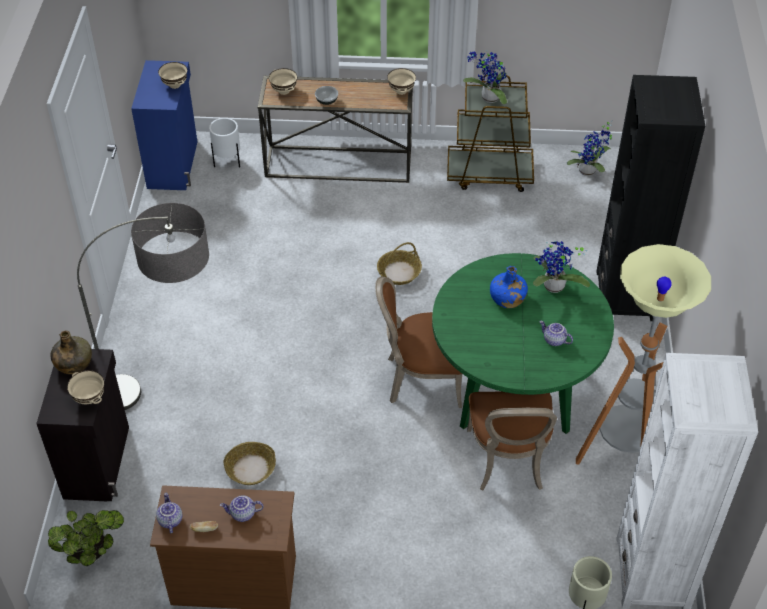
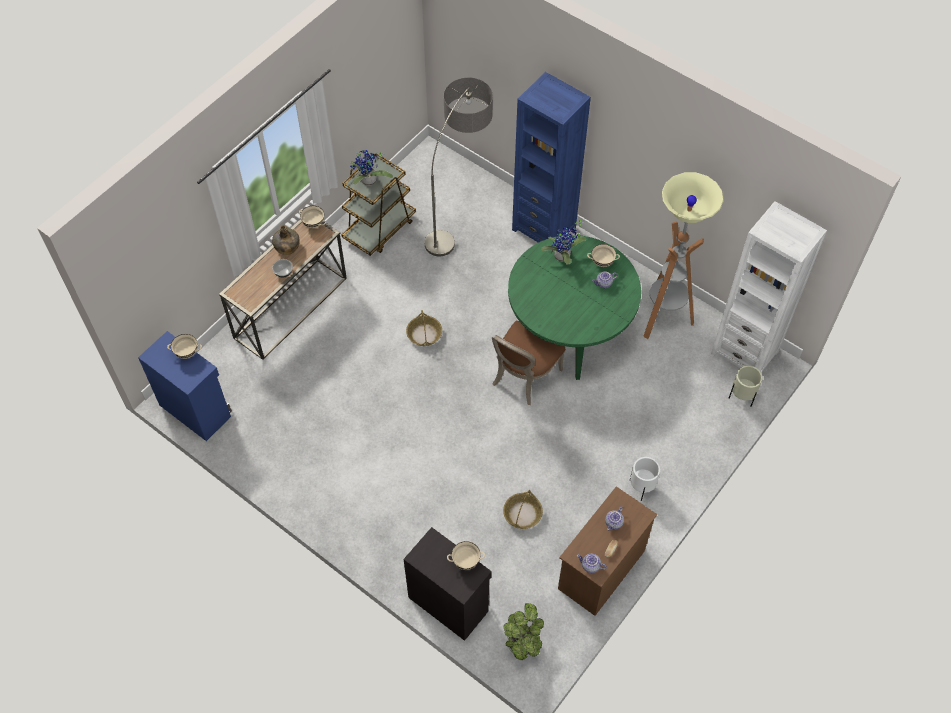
camera: 55 degrees left, 10 degrees up
(73, 363) = (425, 556): green bottle -> green bottle (286, 247)
(171, 392) = (422, 527): floor lamp -> floor lamp (459, 219)
(227, 162) = (225, 374): white planter -> white planter (641, 488)
(284, 91) = (248, 291): beige bowl -> beige bowl (602, 262)
(507, 298) = (553, 285): blue bottle -> none
(508, 461) = (620, 371): brown chair -> none
(589, 172) = (426, 176): potted plant -> none
(626, 295) = (544, 229): black bookcase -> blue bookcase

